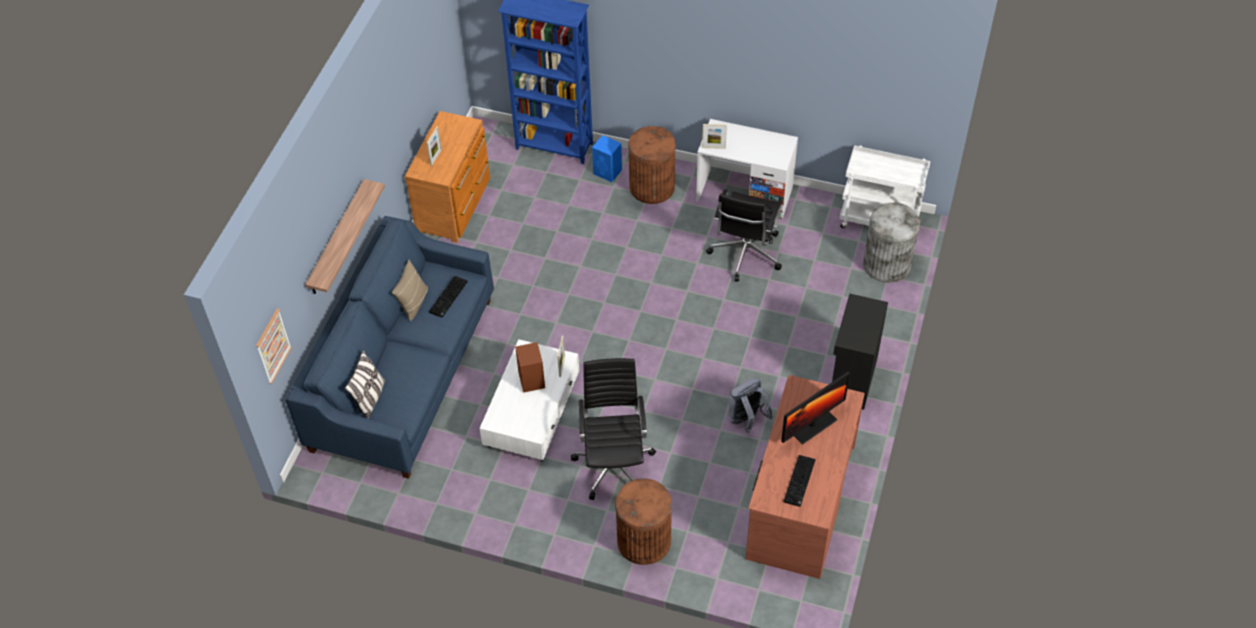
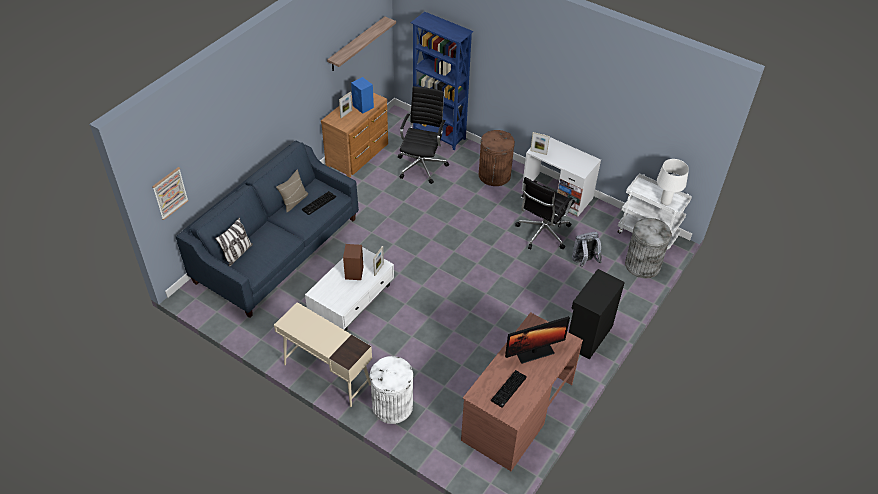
camera: 15 degrees right, 5 degrees down
(337, 239) = (247, 139): shelf -> shelf (357, 44)
(543, 524) = (326, 374): none -> beige desk
(608, 172) = (468, 159): blue speaker -> blue speaker (363, 107)
(614, 464) = (393, 347): black office chair -> black office chair (422, 165)
(643, 541) = (392, 406): brown trash can -> white trash can
(746, 420) = (500, 343): grey backpack -> grey backpack (584, 261)
(899, 177) = (665, 202): none -> white table lamp

